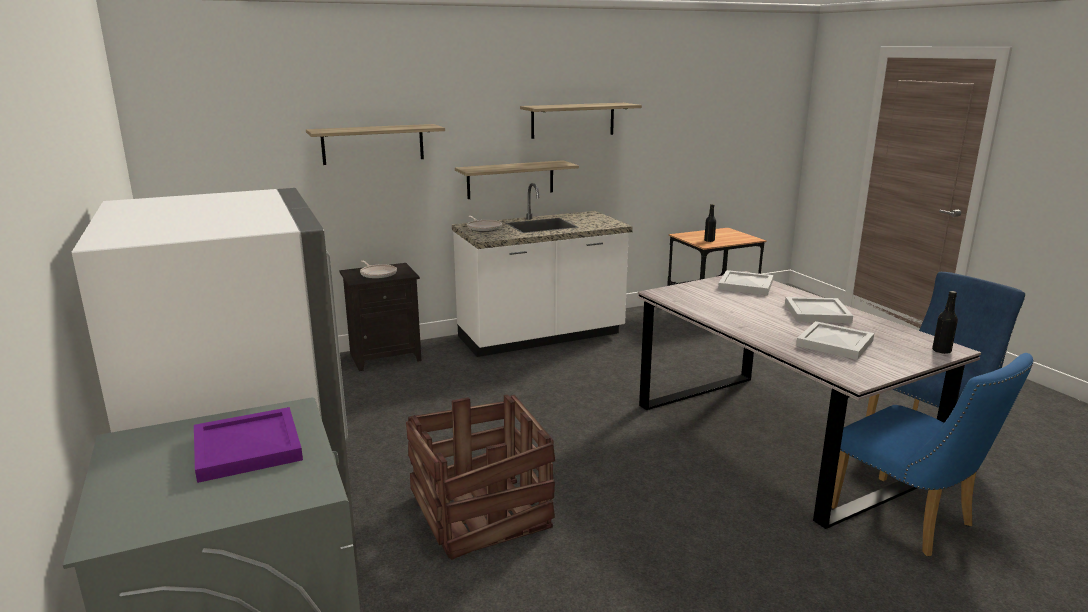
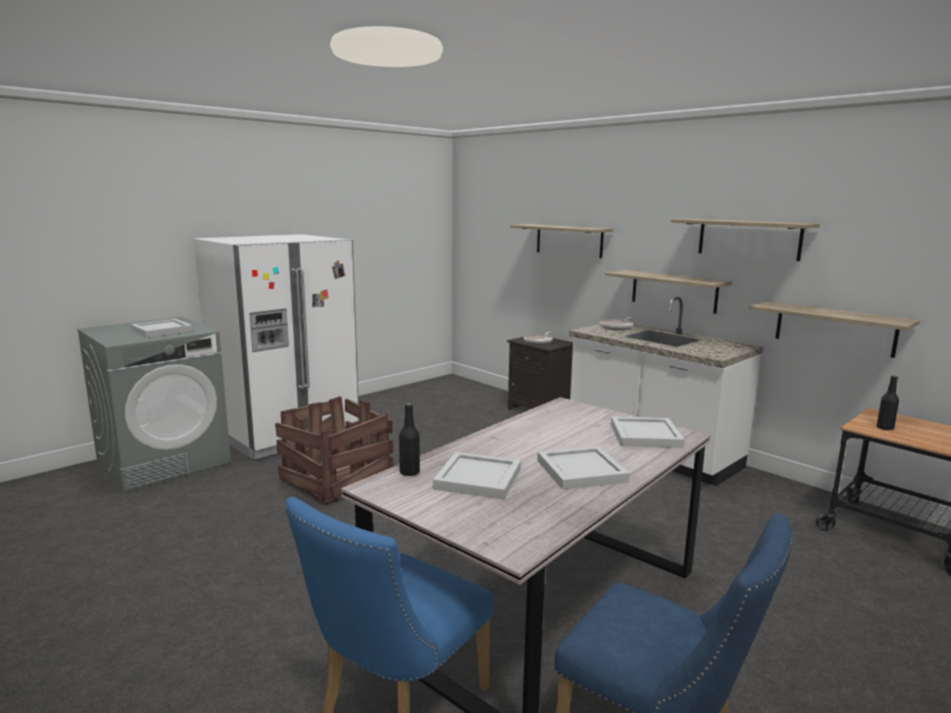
camera: 70 degrees right, 5 degrees down
(249, 448) = (161, 331): purple tray -> white tray
(639, 183) = (834, 328): none -> shelf
(941, 351) = (499, 542): black bottle -> black bottle (409, 472)

